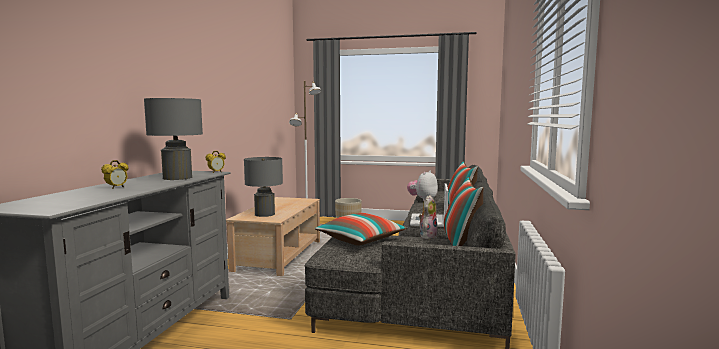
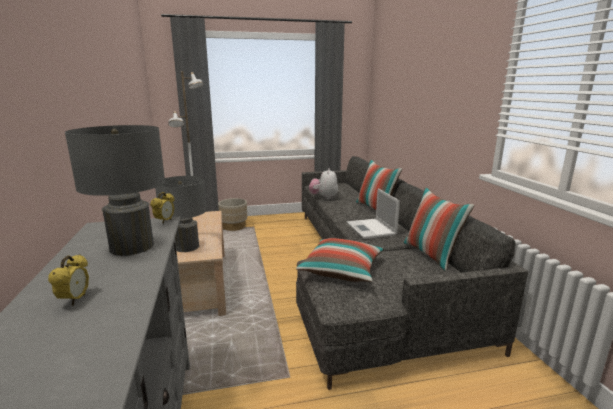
camera: 25 degrees left, 10 degrees up
(427, 236) = (391, 250): plush toy -> none

